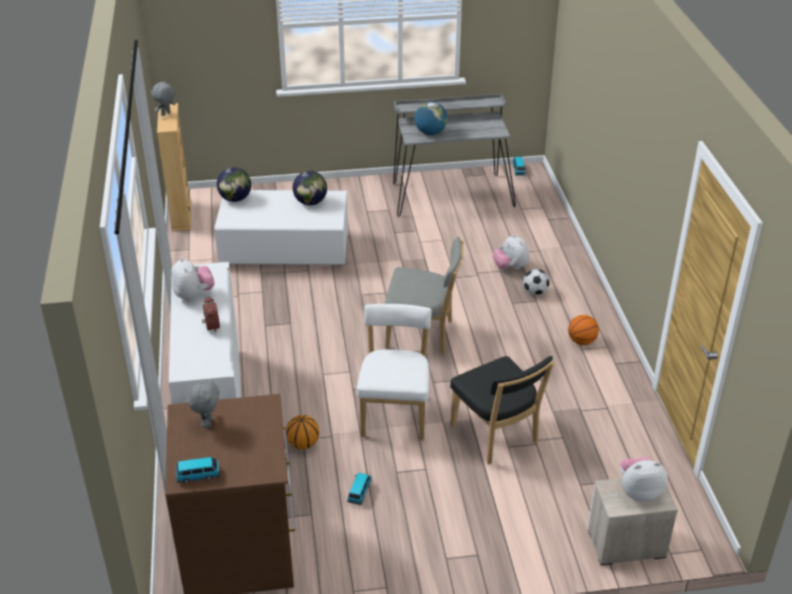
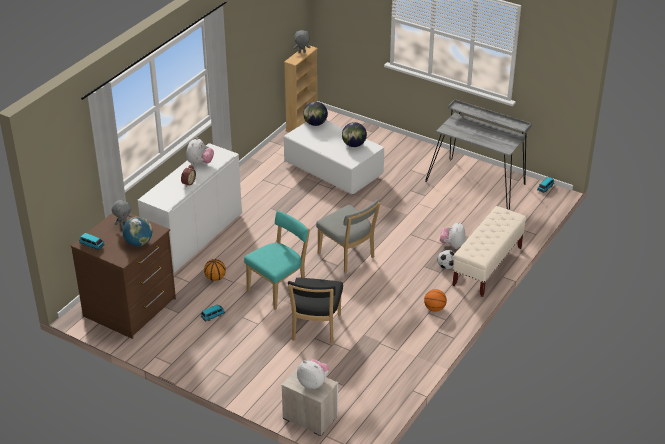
camera: 40 degrees right, 0 degrees up
(395, 413) = (279, 289): white chair -> turquoise chair
(430, 133) = (461, 130): globe -> globe (138, 243)
(571, 271) = (487, 266): none -> beige bench

